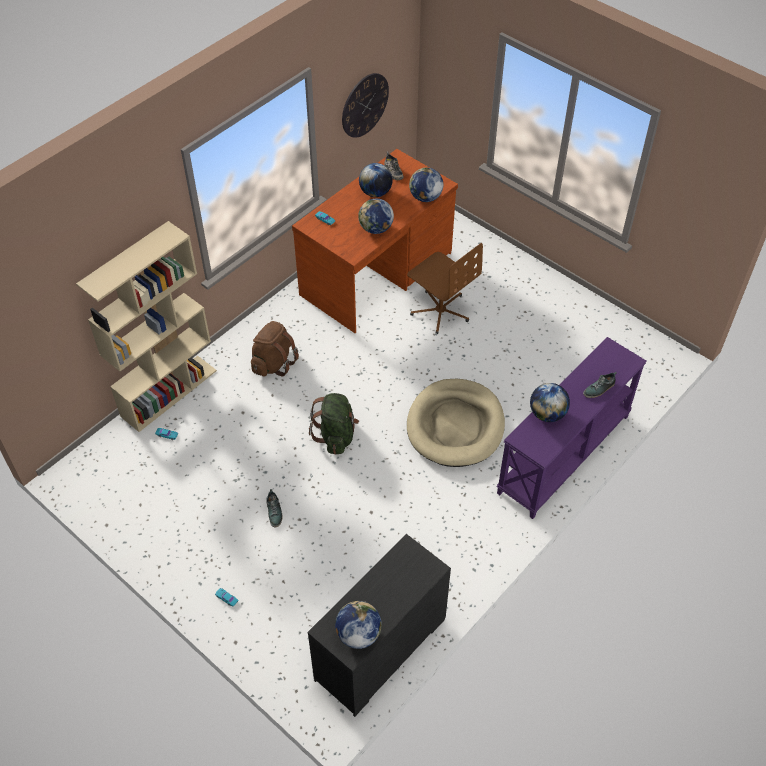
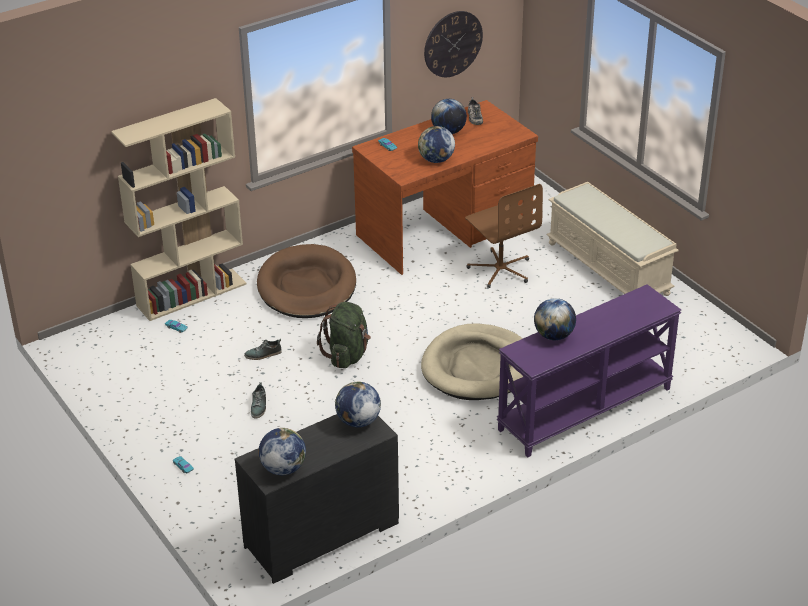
camera: 15 degrees right, 15 degrees down
(273, 363) = (307, 287): brown backpack -> brown dog bed
(425, 197) = (498, 142): globe -> globe (358, 421)
(533, 292) = (609, 268): none -> beige bench
(599, 389) = (619, 324): shoe -> shoe (263, 354)

